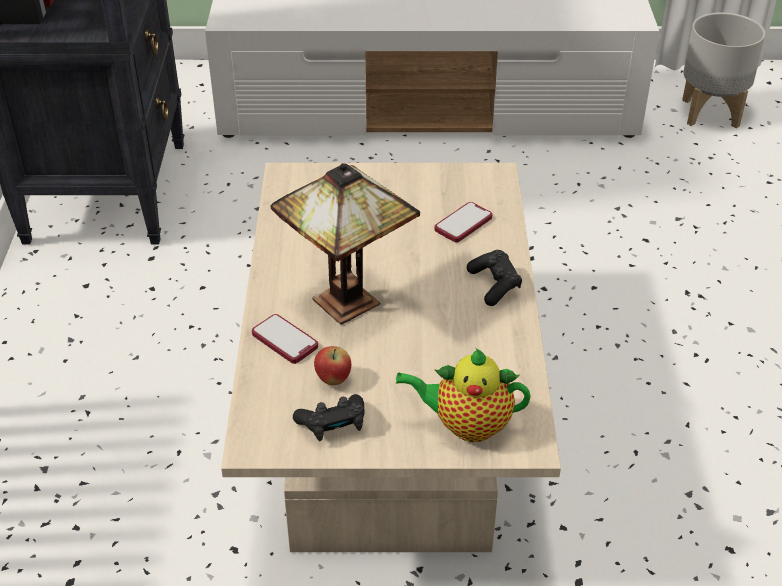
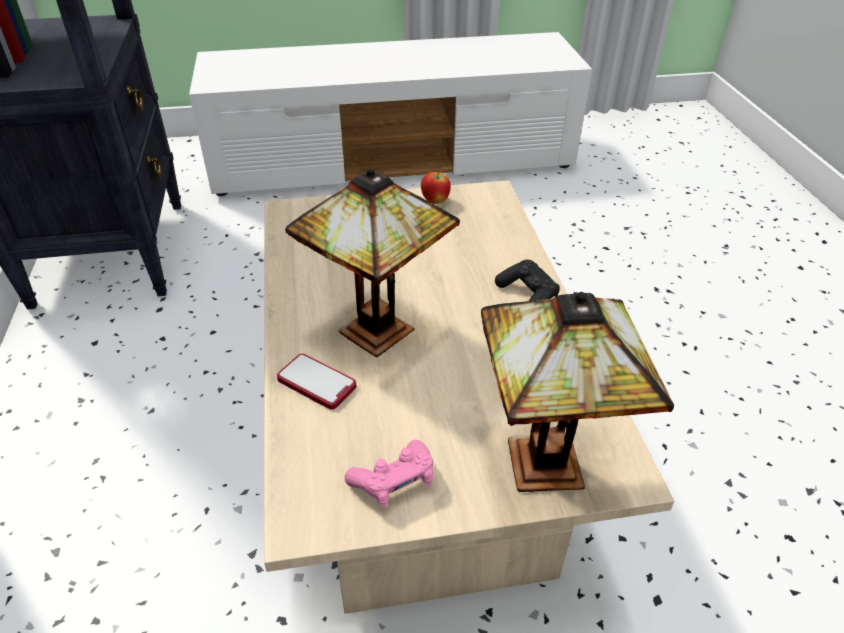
camera: 10 degrees left, 0 degrees up
(333, 380) = (382, 423): apple -> apple (435, 201)
(333, 425) = (394, 482): black game controller -> pink game controller
(463, 224) = (476, 239): phone -> none
(466, 425) = (549, 460): teapot -> table lamp
(711, 113) = (622, 144): grey planter -> none

